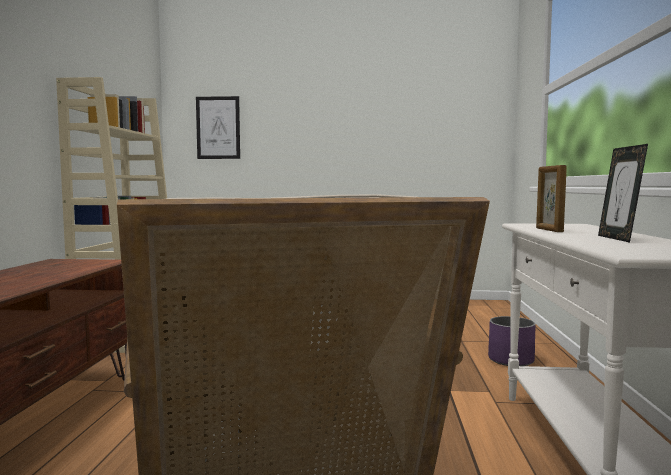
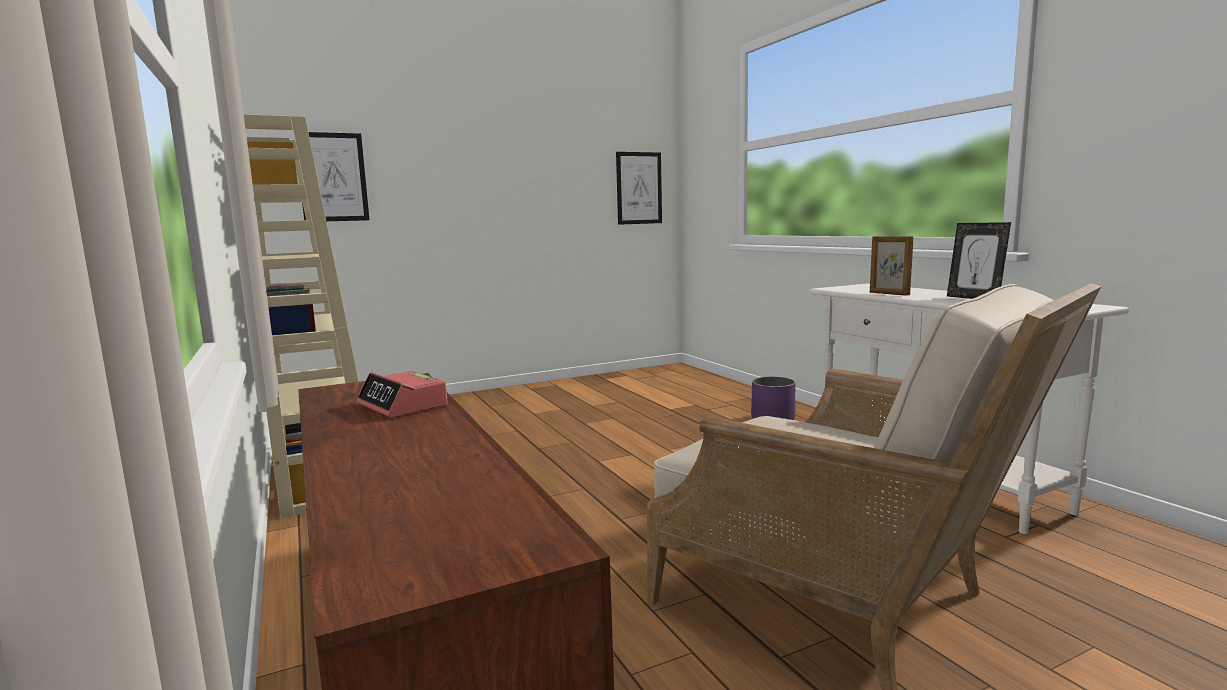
camera: 30 degrees left, 5 degrees up
(52, 273) = (403, 405): none -> alarm clock
(469, 135) = (639, 188): none -> picture

